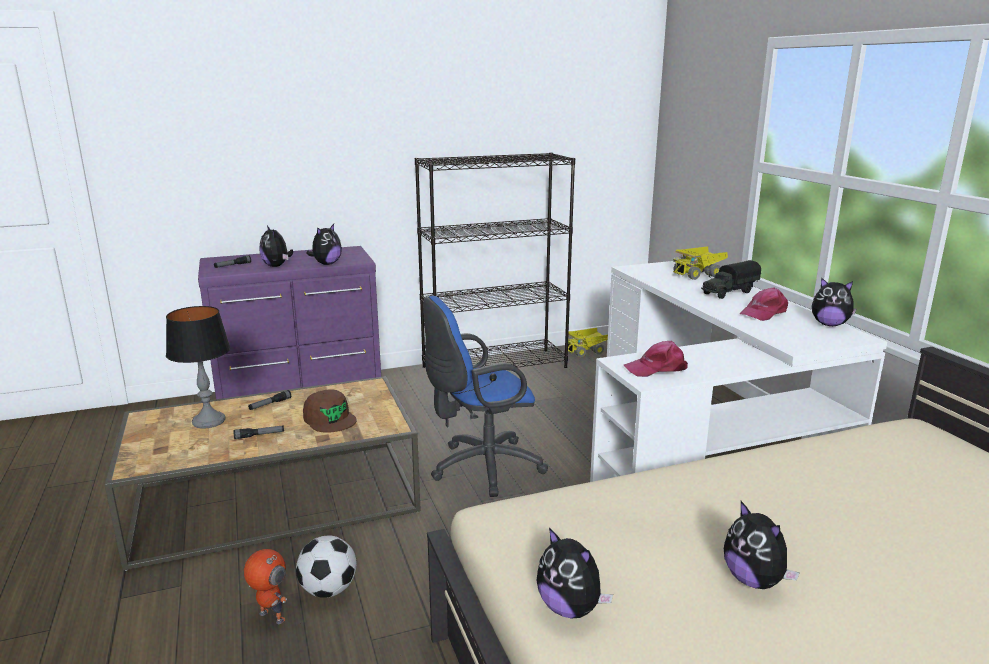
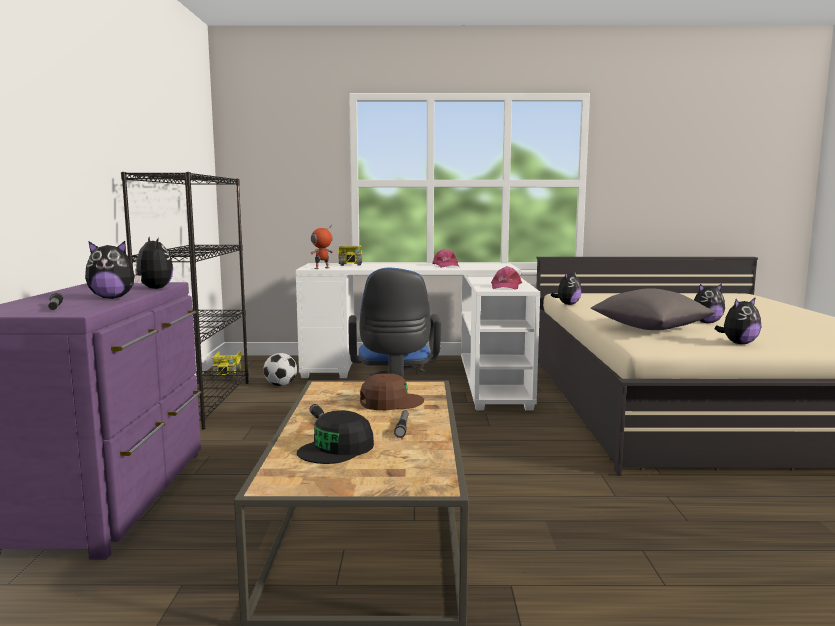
camera: 70 degrees left, 10 degrees down
(209, 421) = (337, 449): table lamp -> black cap
(270, 617) = (579, 535): toy robot -> toy robot (322, 268)
(328, 590) = (547, 507): football -> football (281, 385)
(630, 517) = (650, 328): none -> grey pillow
(728, 292) = (398, 265): toy truck -> none
(829, 324) = (477, 263): plush toy -> plush toy (567, 304)

